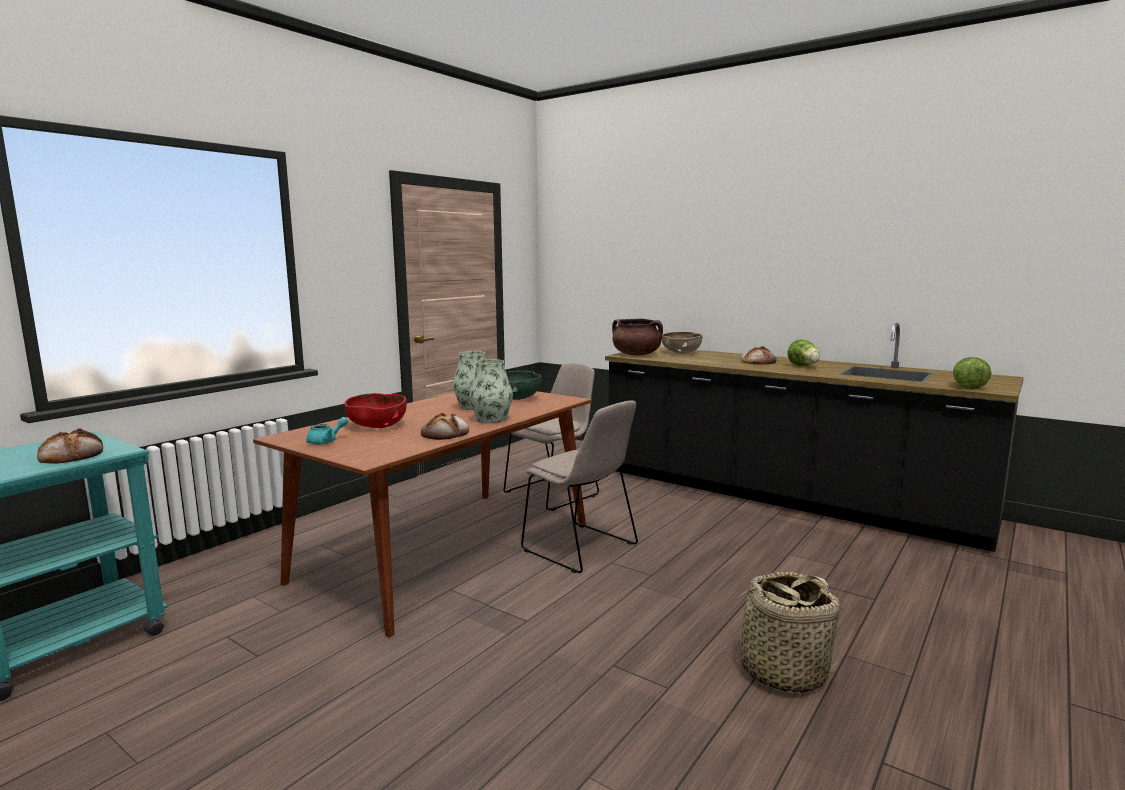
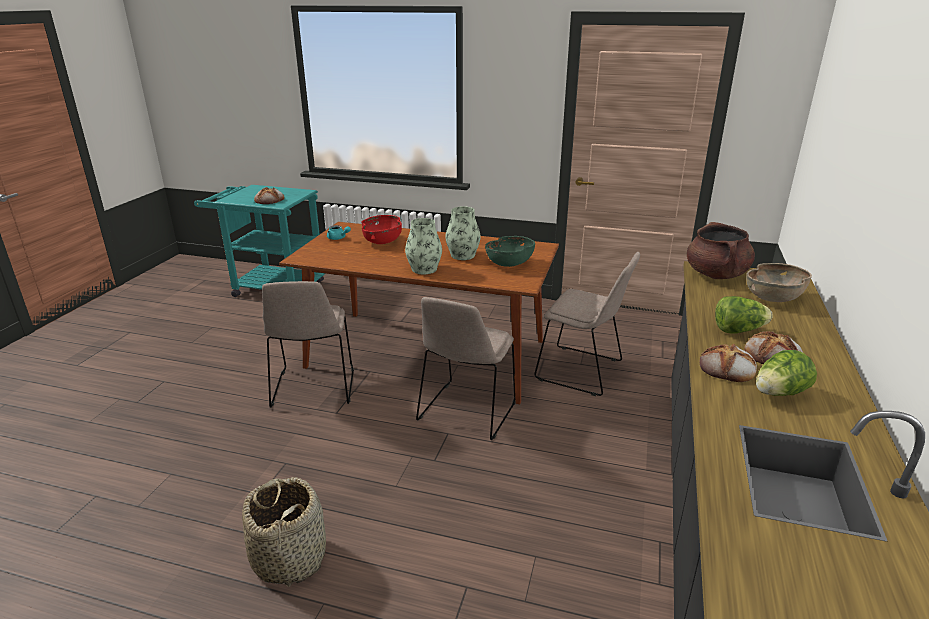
camera: 70 degrees right, 15 degrees up
(445, 433) = (372, 264): bread -> bread (727, 368)
(456, 632) = (313, 389): none -> beige chair
(967, 387) = (753, 571): lettuce -> lettuce (738, 330)

